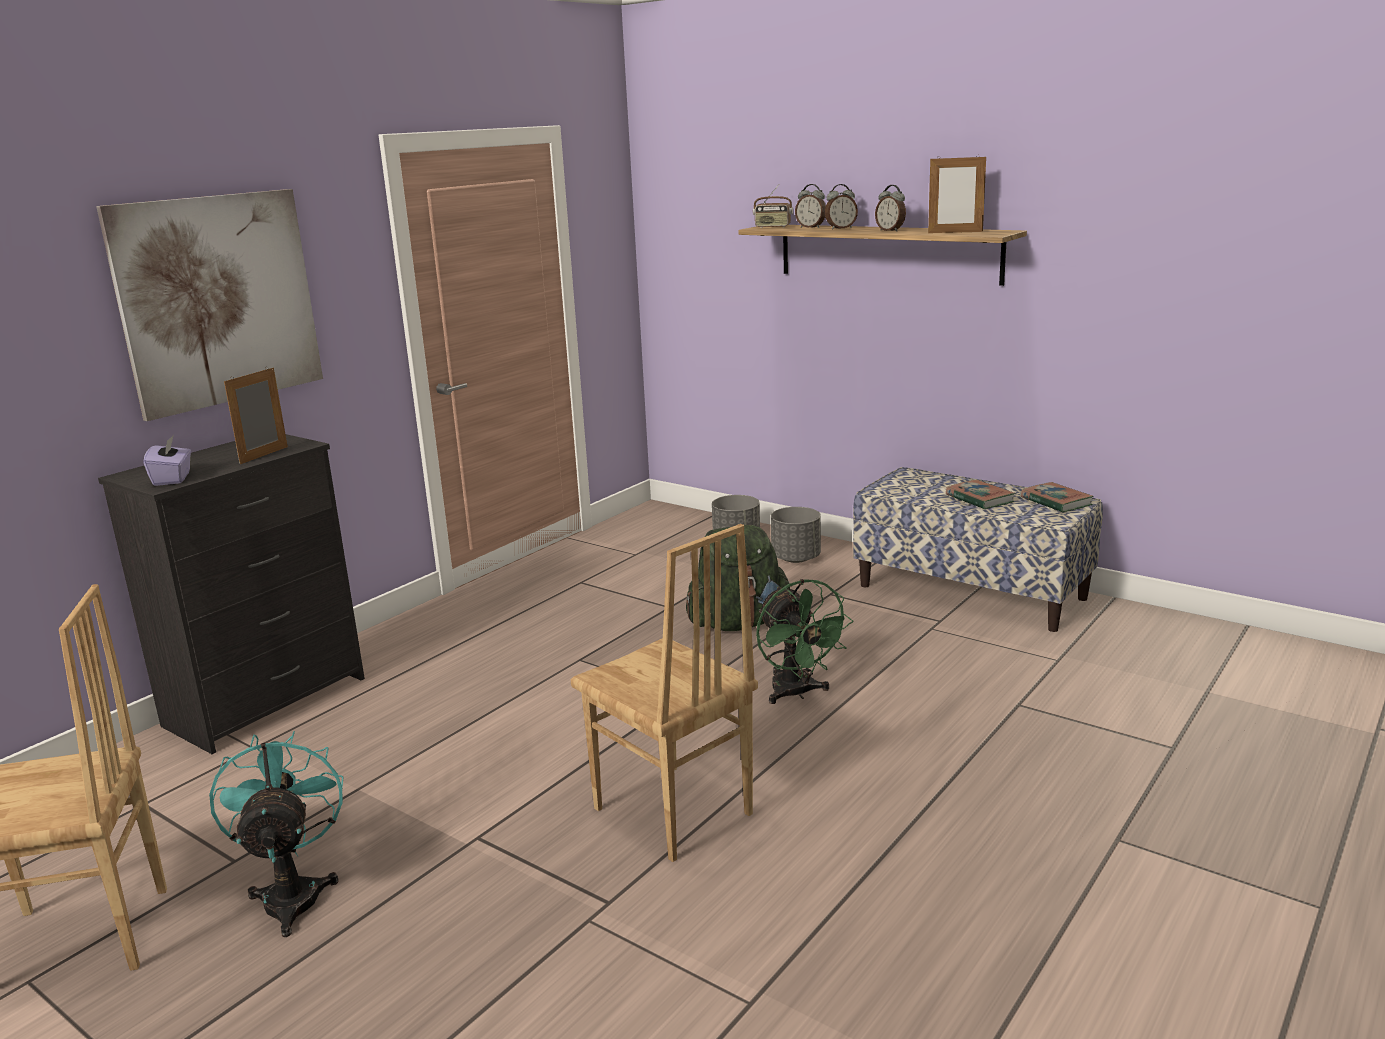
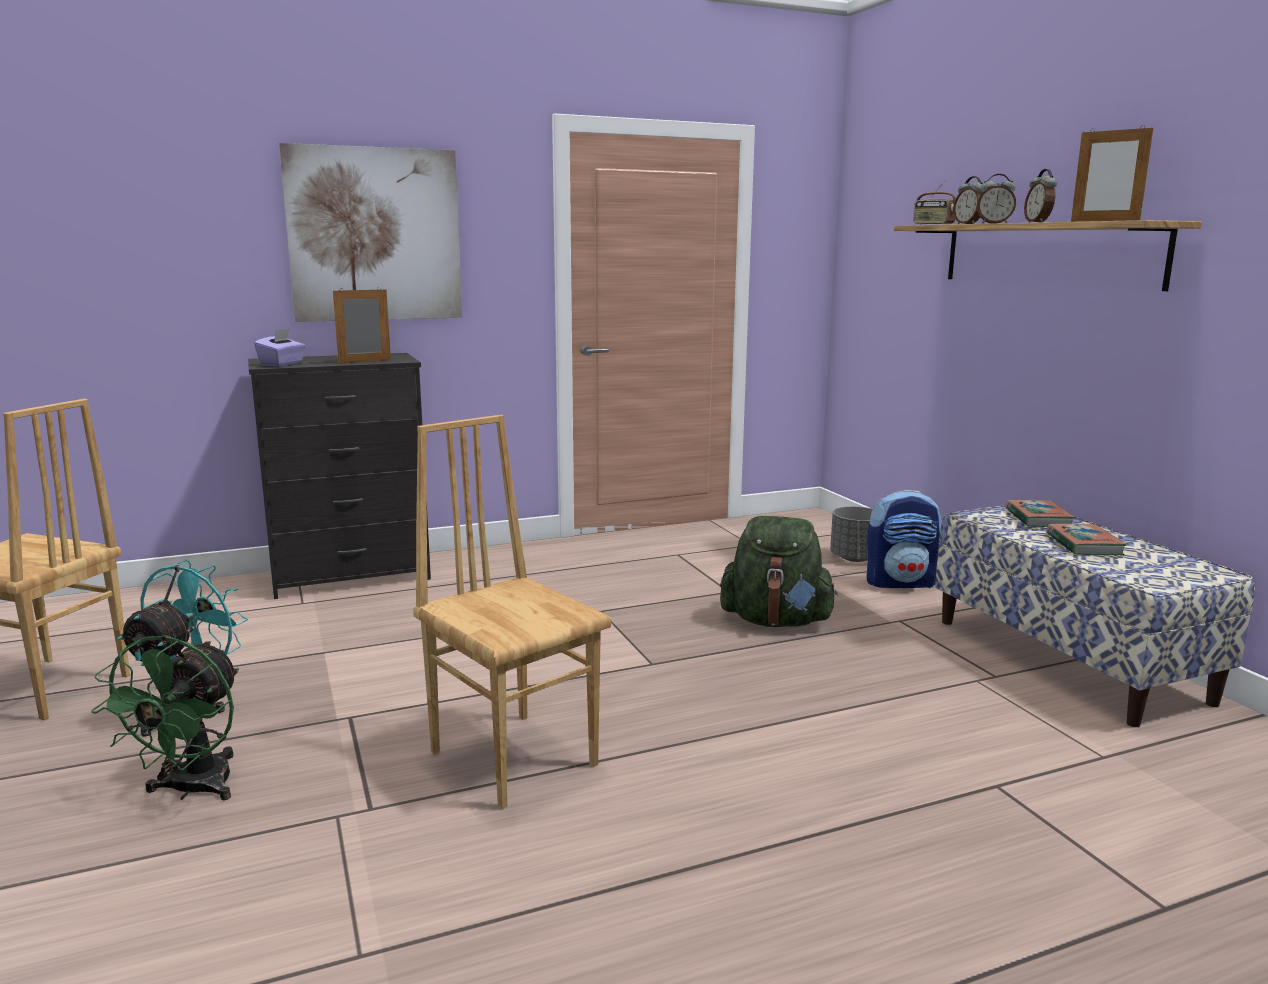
camera: 30 degrees right, 5 degrees down
(671, 813) = (515, 756): brown chair -> brown chair turned 150 degrees clockwise
(796, 558) = (900, 582): grey planter -> backpack
(797, 693) = (758, 696): green fan -> green fan (192, 790)
(1056, 501) = (1183, 566): book -> book (1038, 518)

